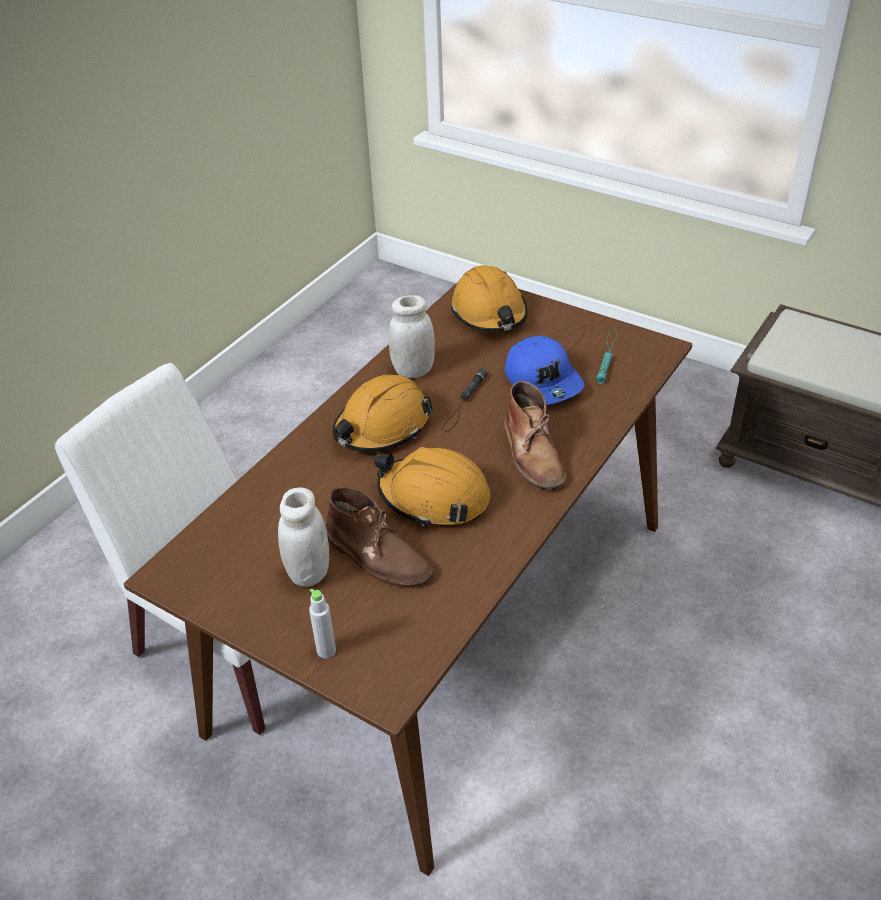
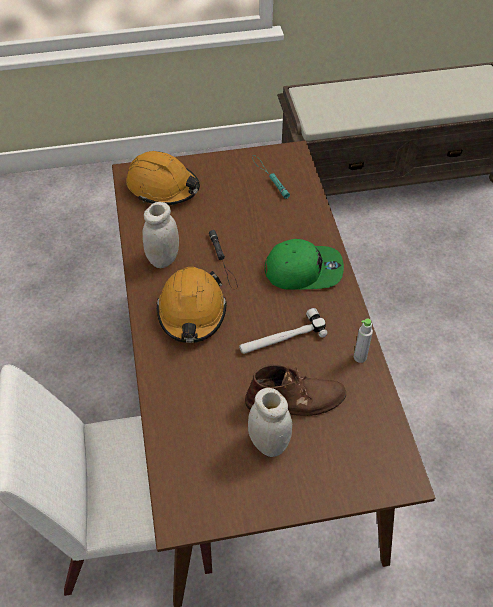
camera: 45 degrees left, 10 degrees up
(326, 650) = (340, 483): grey bottle -> grey bottle (360, 357)
(434, 497) = (282, 337): orange hard hat -> hammer
(533, 454) = (303, 270): brown boot -> green cap
(543, 381) = (253, 216): blue cap -> none

